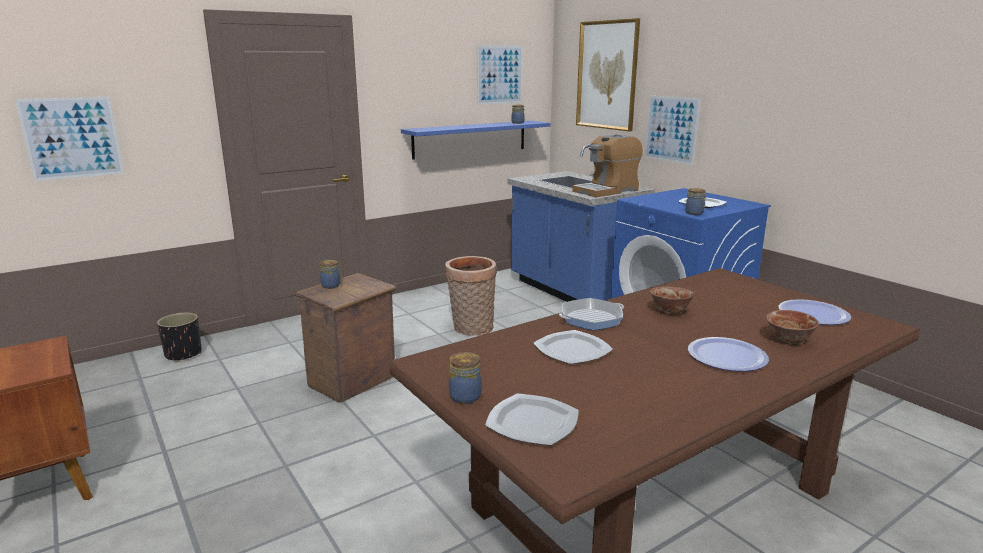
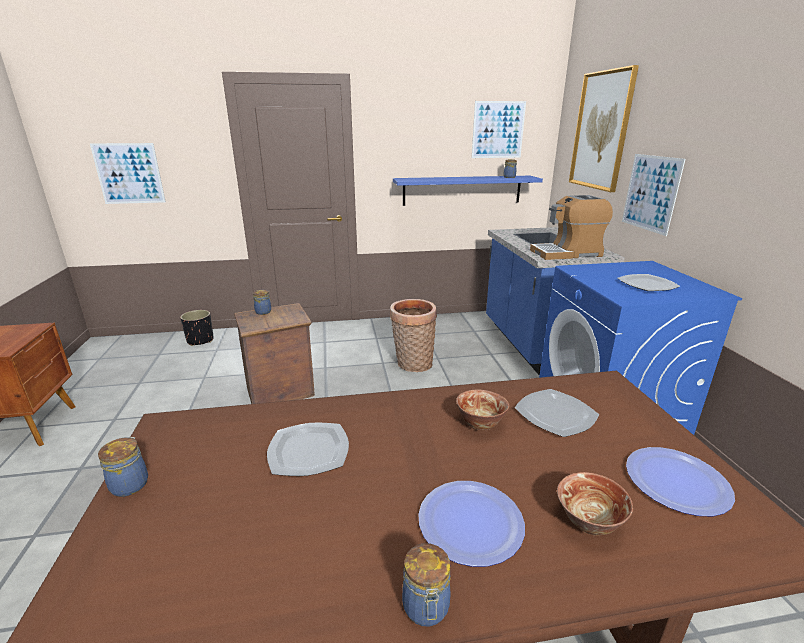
camera: 25 degrees right, 5 degrees up
(532, 422) = (130, 551): plate -> plate (555, 414)
(591, 319) = (382, 411): frying pan -> none
(695, 213) = (622, 296): jar -> jar (426, 608)

